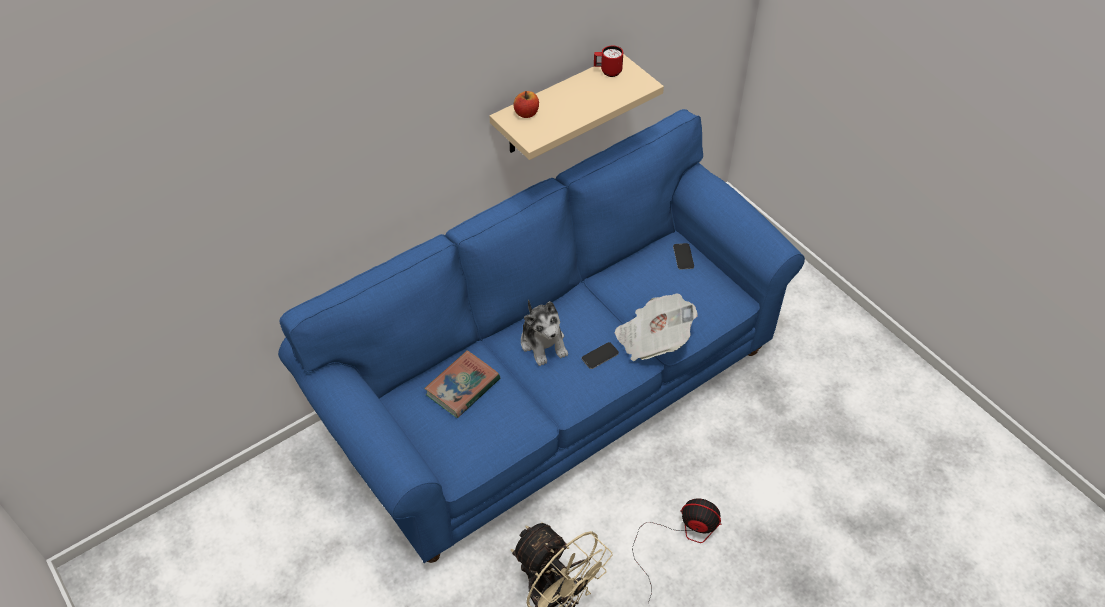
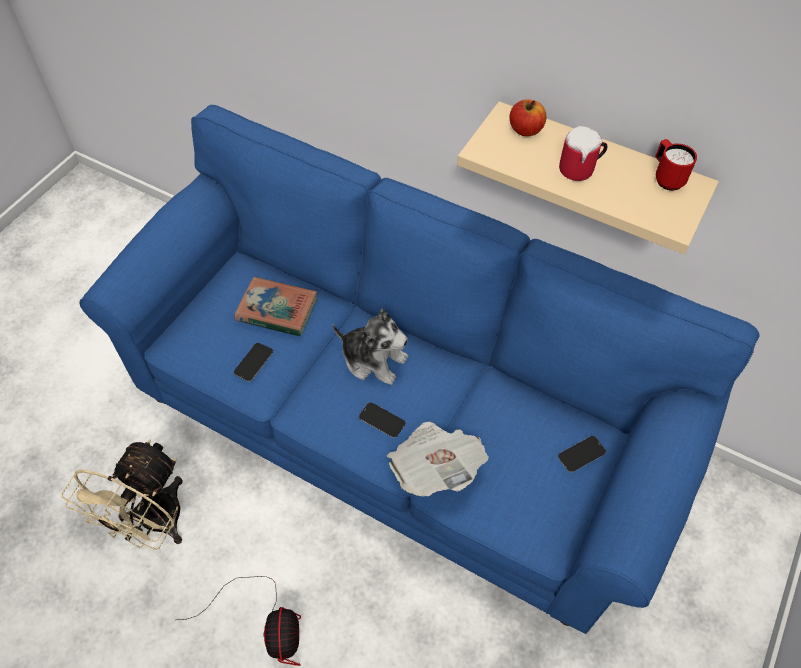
camera: 65 degrees right, 5 degrees up
(506, 418) = (253, 362): none -> phone
(543, 343) = (373, 359): plush toy -> plush toy turned 105 degrees counterclockwise
(578, 103) = (581, 170): none -> mug

